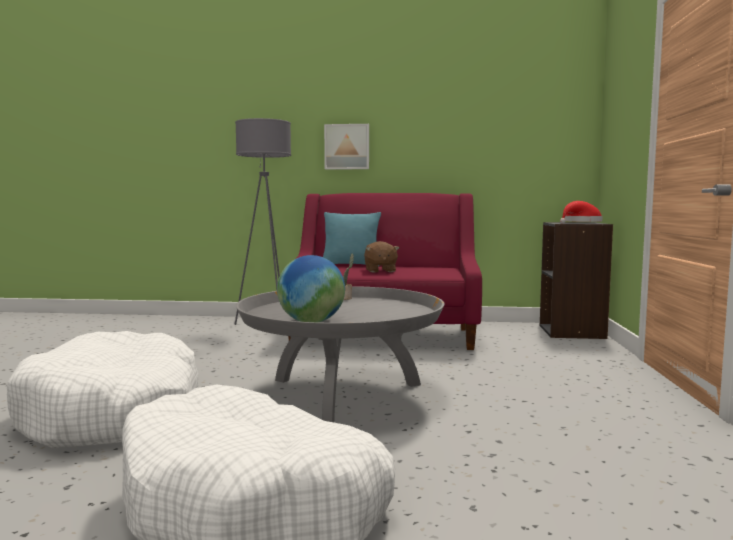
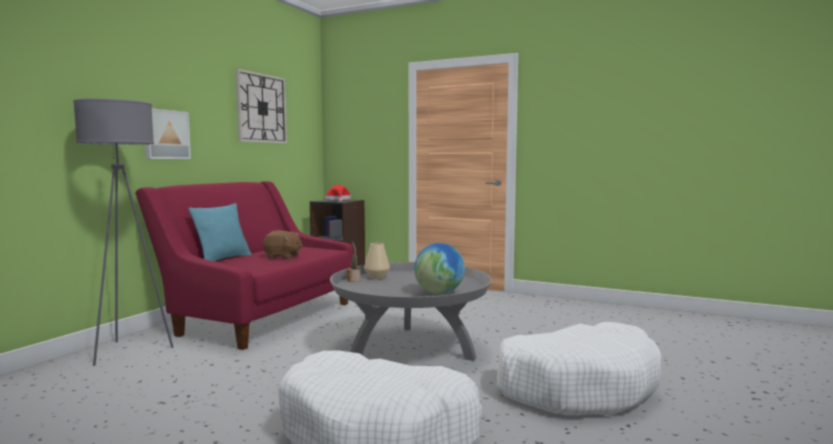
camera: 70 degrees left, 0 degrees up
(370, 302) = (377, 277): none -> beige vase
(477, 109) = (261, 108): none -> wall clock

